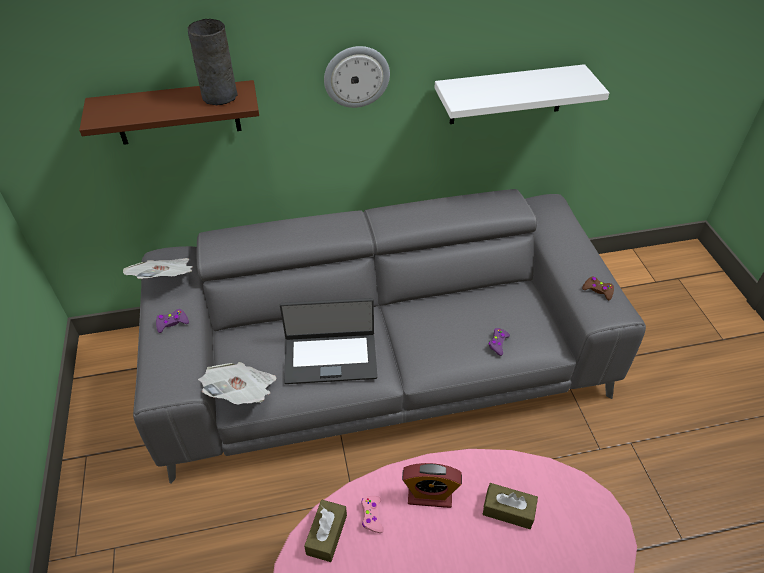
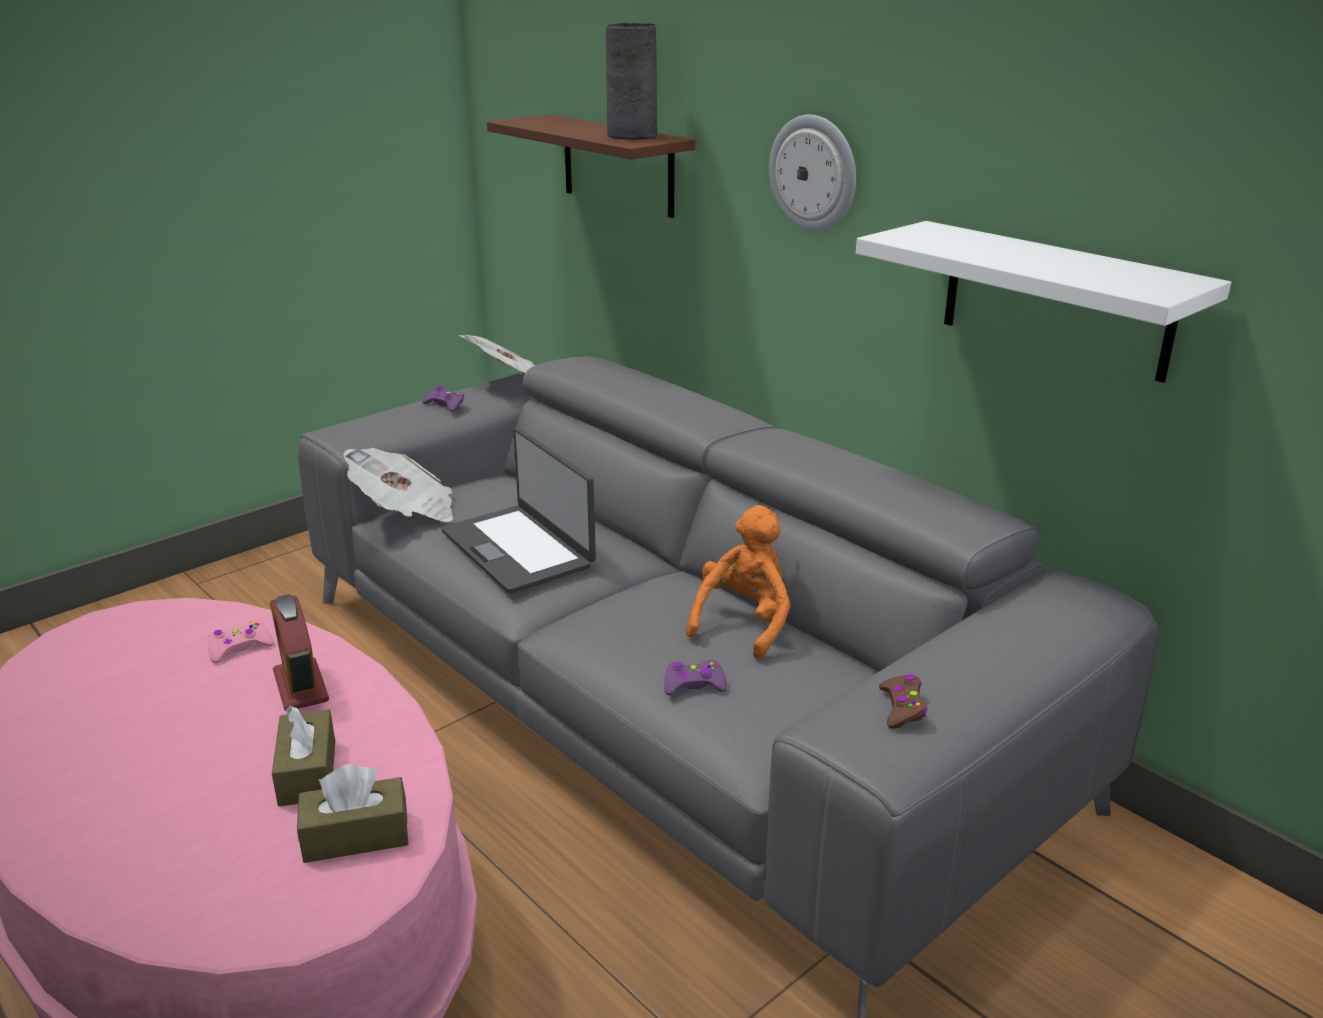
camera: 60 degrees right, 20 degrees down
(326, 534) = (194, 622): brown tissue box -> brown tissue box (356, 836)
(460, 305) = (744, 623): none -> orange plush toy

